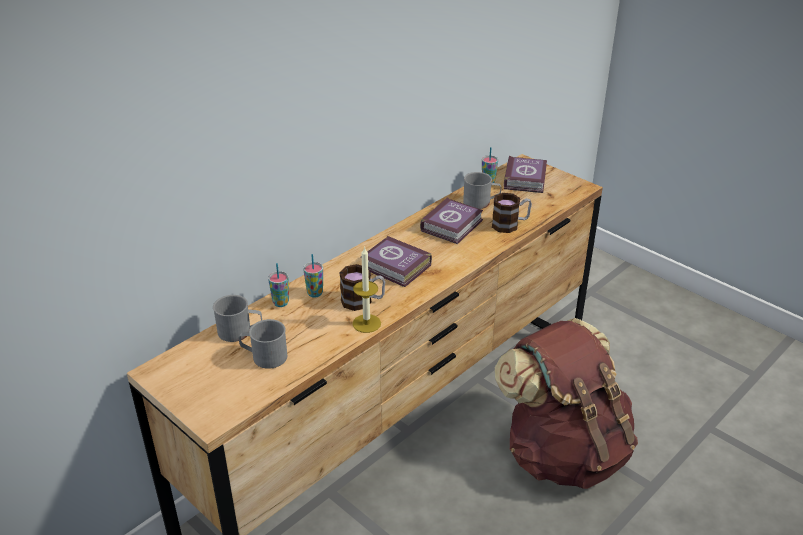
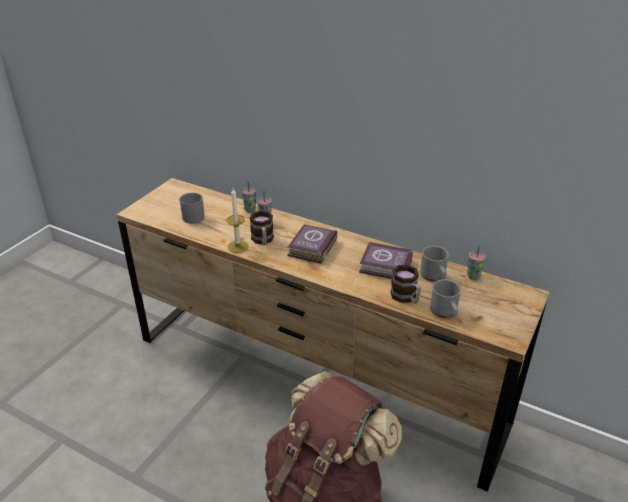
camera: 75 degrees right, 0 degrees up
(240, 331) = (216, 202): grey mug -> grey mug (445, 312)
(526, 178) = (499, 299): book -> none

